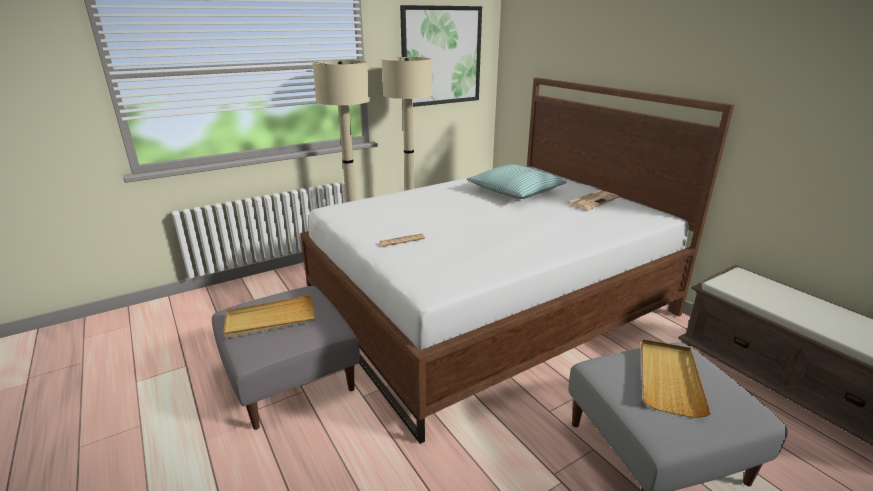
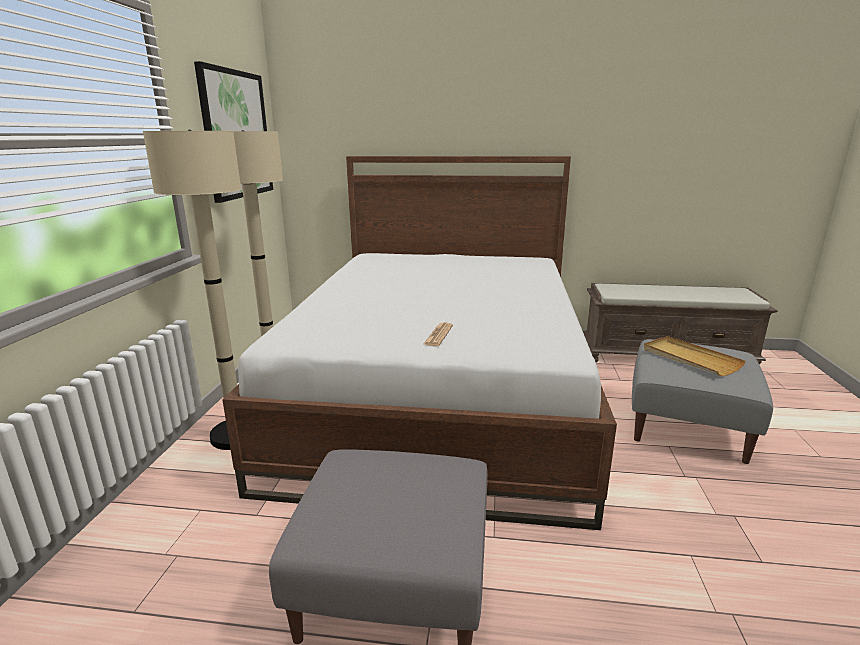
camera: 50 degrees left, 5 degrees down
(270, 320) = (382, 505): beige tray -> none
(515, 191) = (409, 272): pillow -> none
(592, 200) = (478, 262): newspaper -> none

